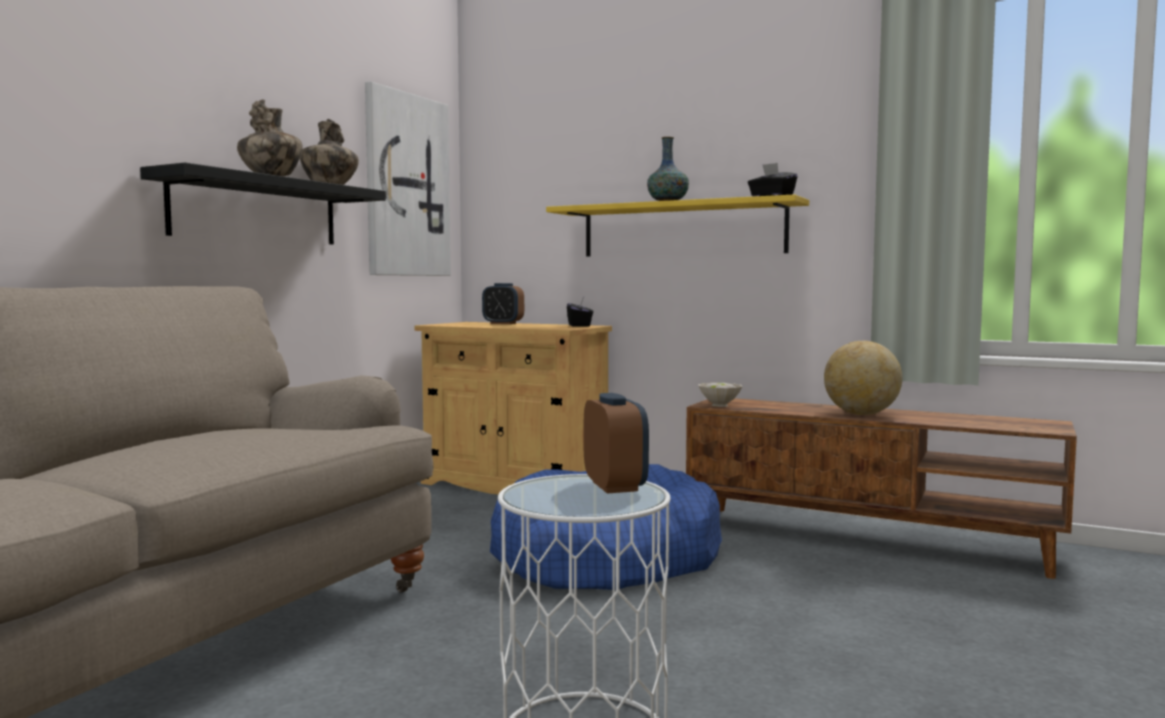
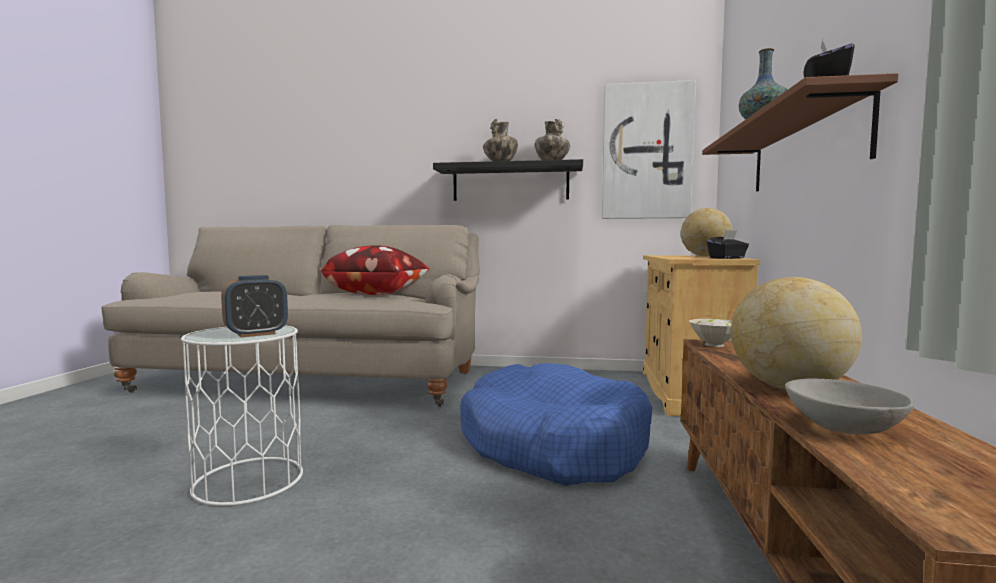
camera: 70 degrees right, 0 degrees up
(238, 432) = (377, 294): none -> pillow
(503, 323) = (705, 256): alarm clock -> globe
(681, 230) = (804, 150): yellow shelf -> brown shelf
(942, 421) = (843, 428): none -> grey bowl

